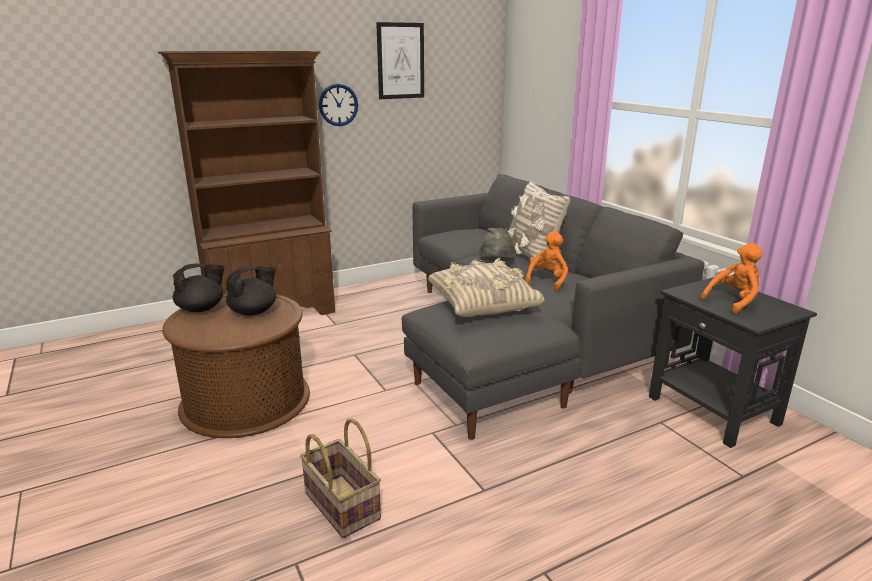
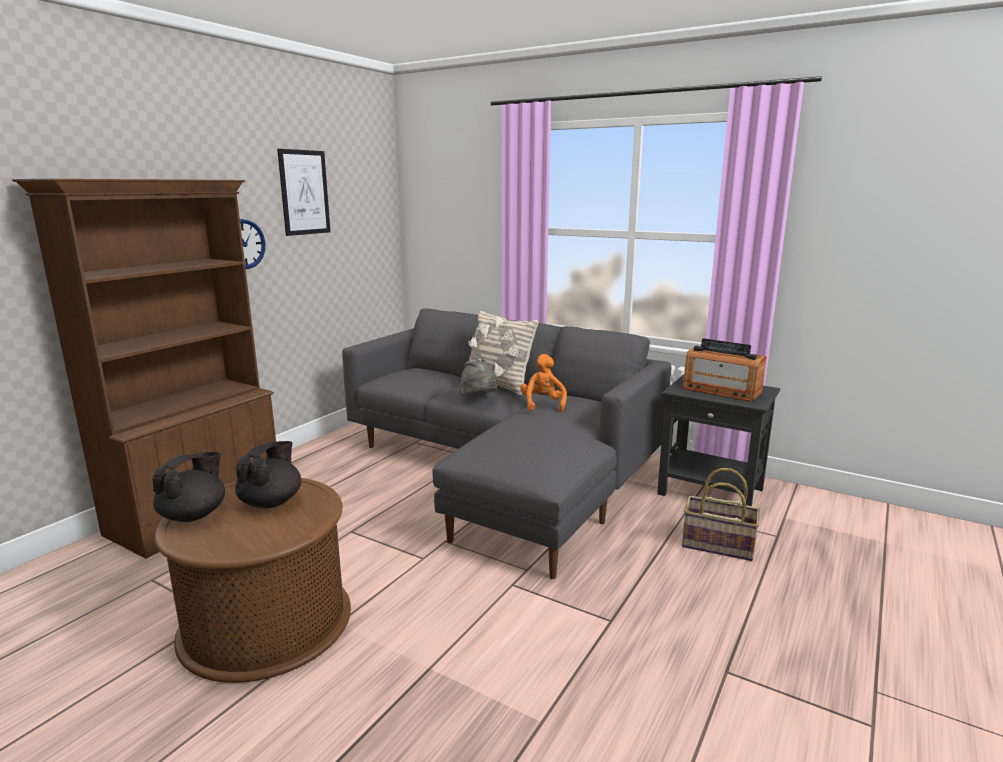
camera: 30 degrees left, 5 degrees down
(340, 506) = (494, 692): basket -> basket (717, 545)
(483, 306) = (516, 439): beige pillow -> none
(733, 301) = (721, 390): orange plush toy -> radio

